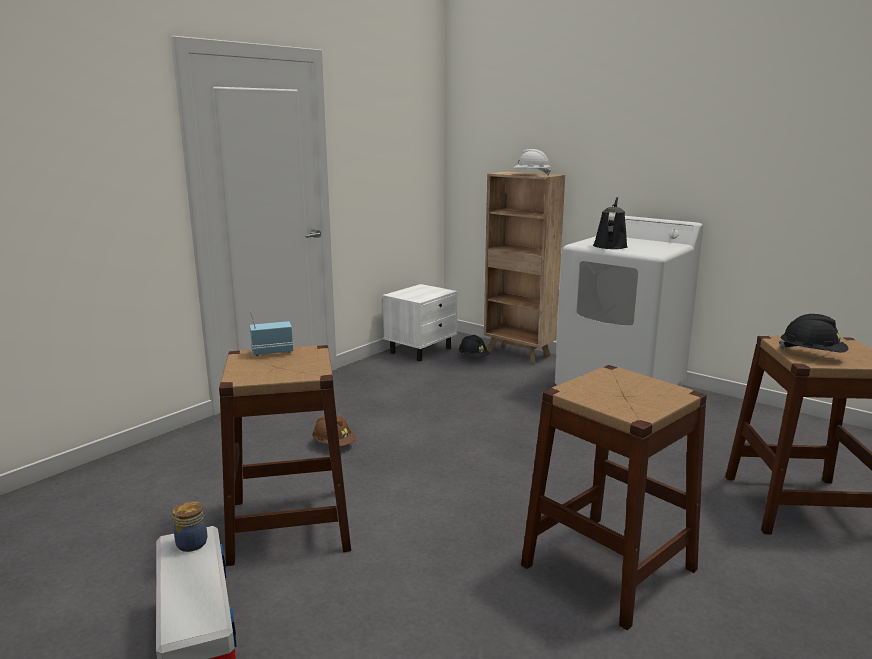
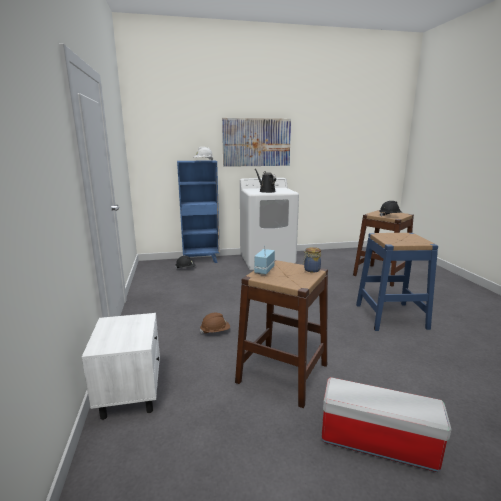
camera: 50 degrees left, 0 degrees up
(191, 543) = (345, 389): jar -> jar (311, 270)
(421, 350) = (152, 274): white nightstand -> white nightstand (131, 393)
(519, 354) = (201, 260): brown bookcase -> blue bookcase
(608, 567) = (390, 316): brown stool -> blue stool
(649, 143) = (256, 142): none -> picture

